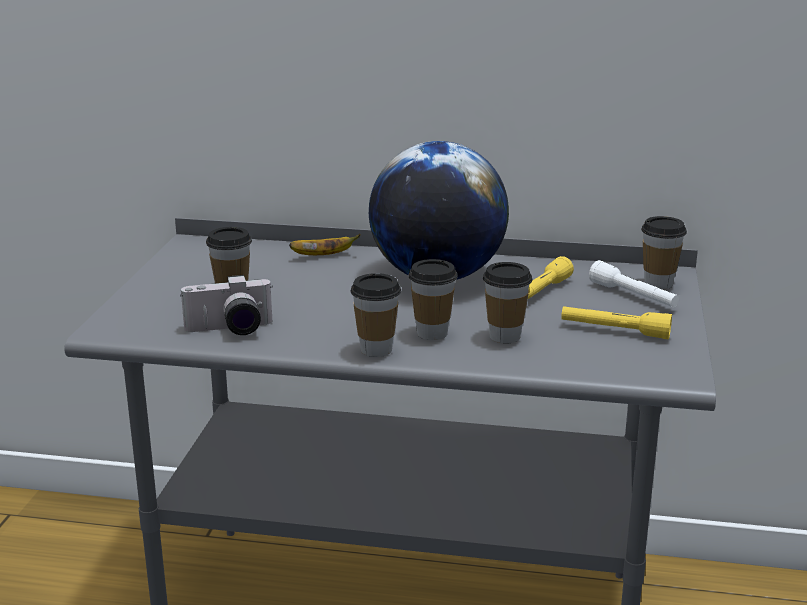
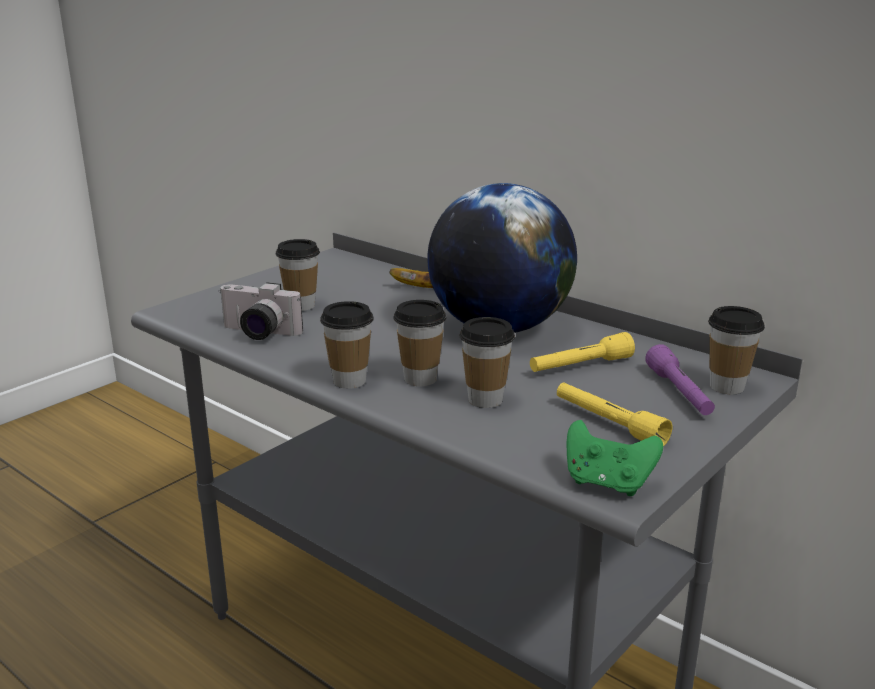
camera: 30 degrees right, 0 degrees up
(633, 296) = (679, 393): white flashlight -> purple flashlight
(665, 372) = (607, 483): none -> green game controller

